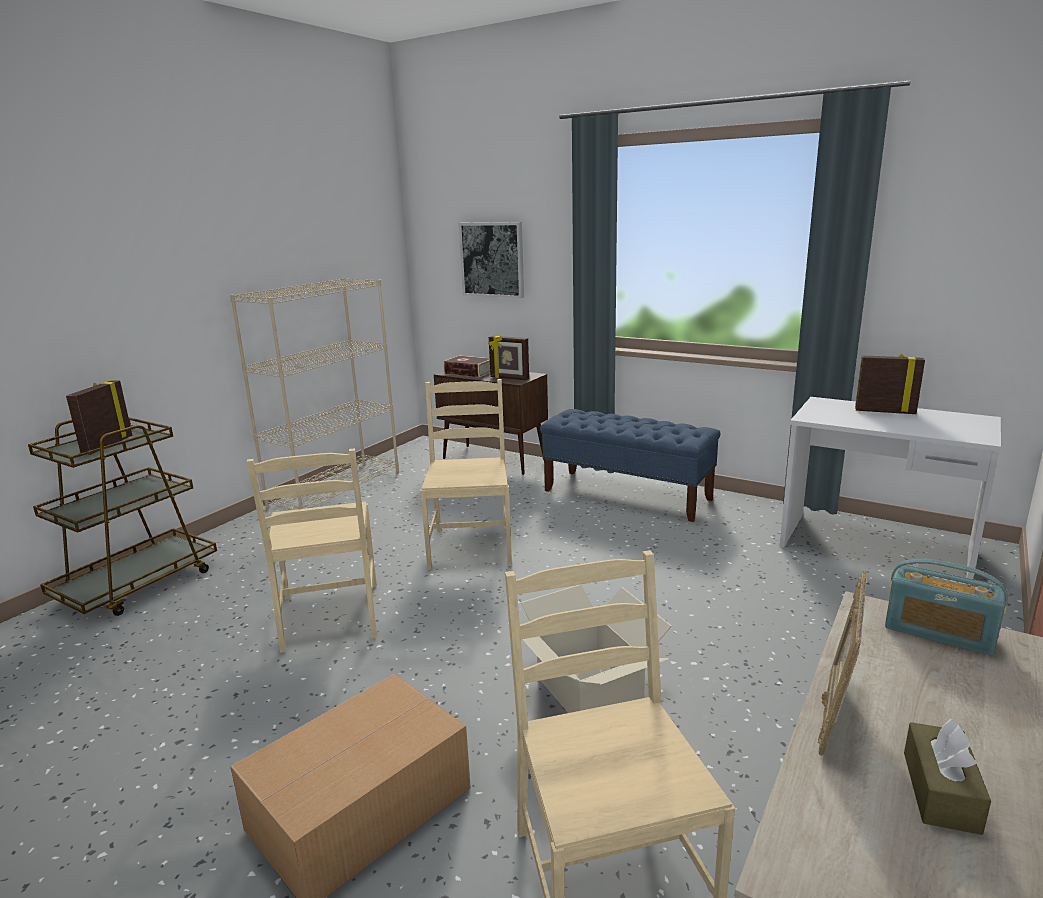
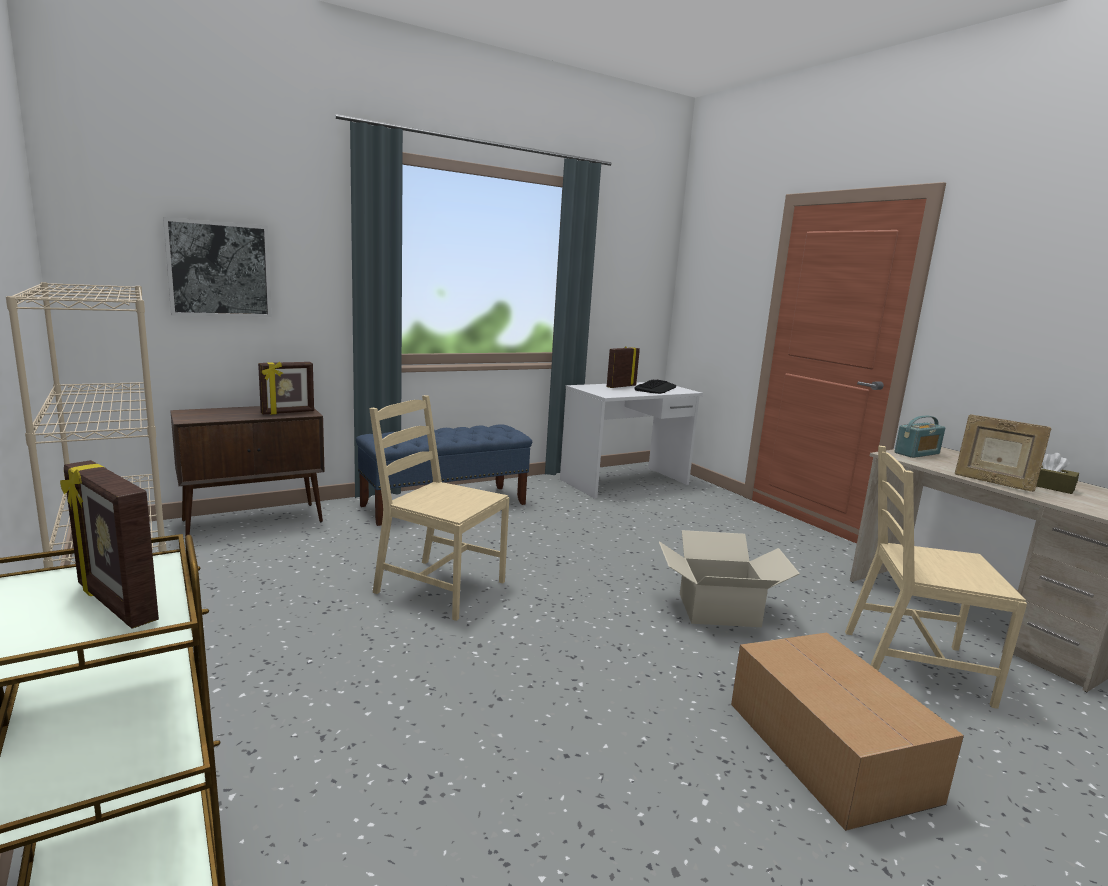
camera: 65 degrees left, 5 degrees down
(331, 616) = (489, 701): beige chair -> none
(469, 372) = (216, 415): book -> none
(937, 424) = (656, 388): none -> keyboard

